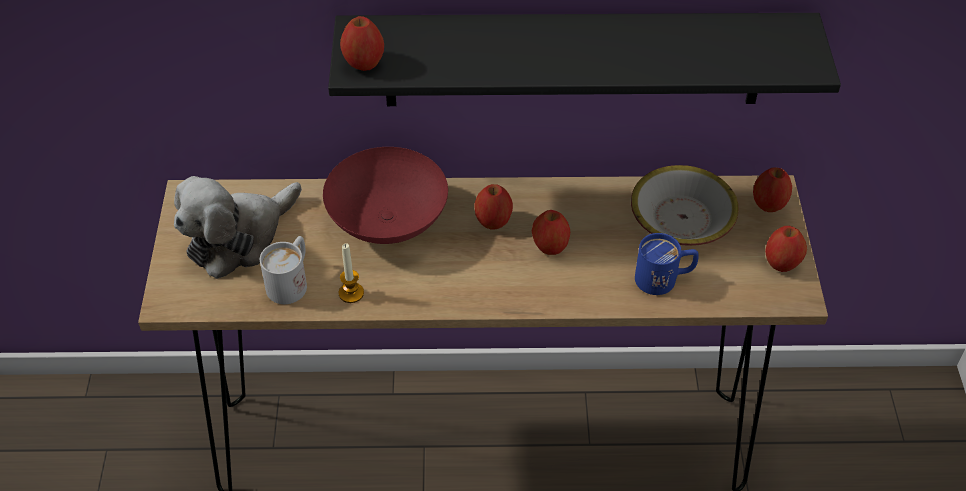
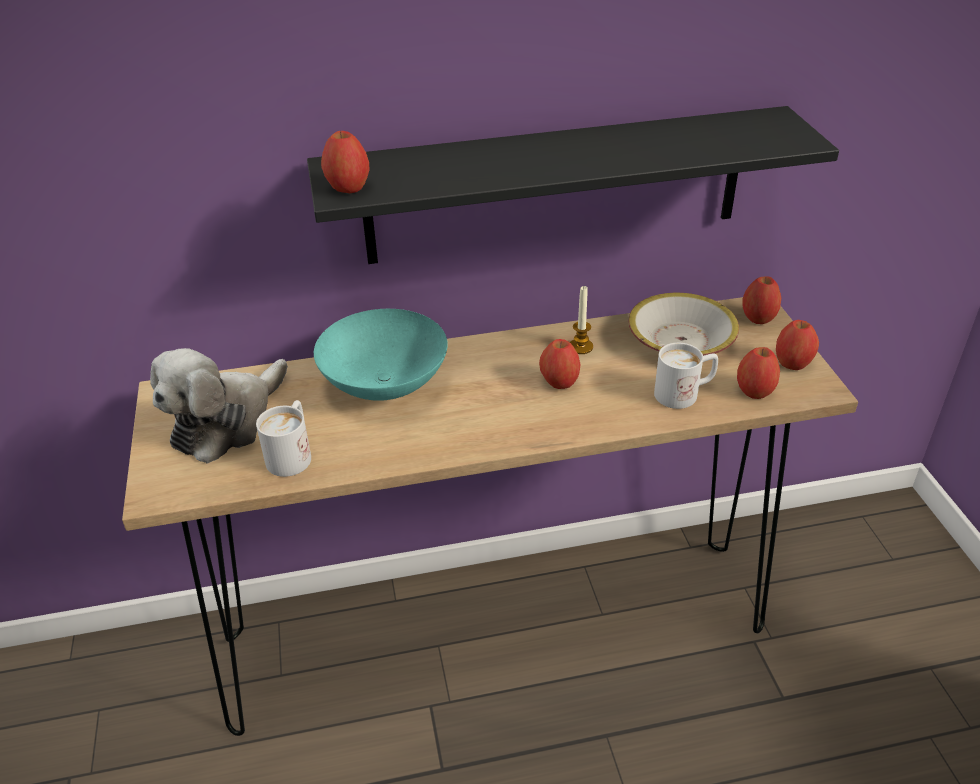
camera: 10 degrees left, 10 degrees down
(351, 293) = (361, 454): candle -> candle (580, 347)
(388, 223) = (386, 386): red bowl -> turquoise bowl
(493, 221) = (494, 369): apple -> apple (755, 391)
(664, 279) = (684, 393): blue mug -> white mug

